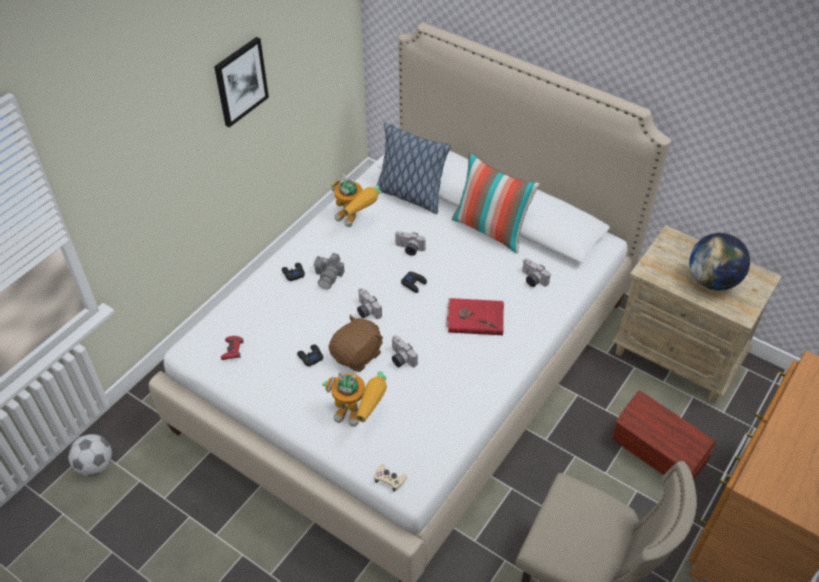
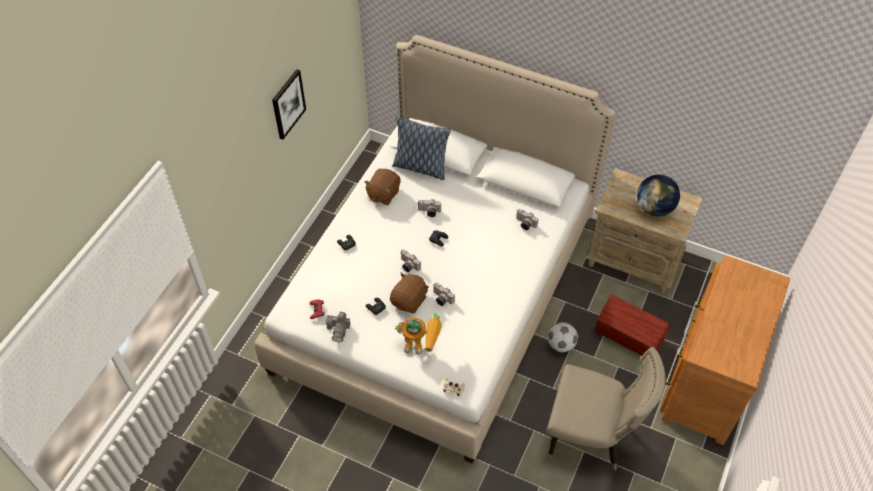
camera: 10 degrees left, 5 degrees up
(95, 465) = (217, 409): football -> football (561, 345)
(329, 276) = (374, 242): camera -> camera (339, 329)
(355, 221) = (383, 194): toy robot -> brown plush toy
(475, 318) = (489, 260): red book -> none
(491, 230) = (487, 188): pillow -> none

